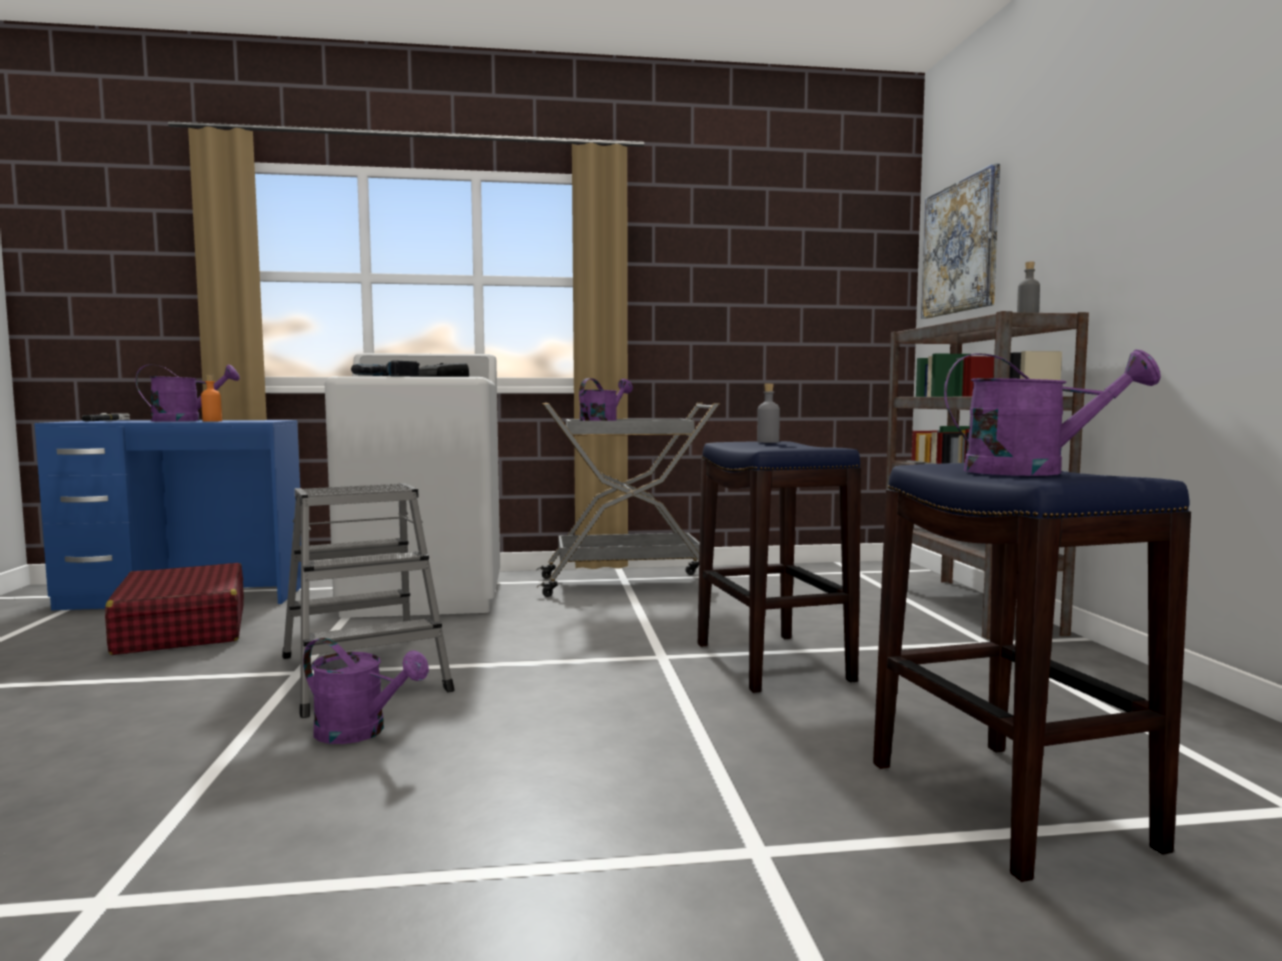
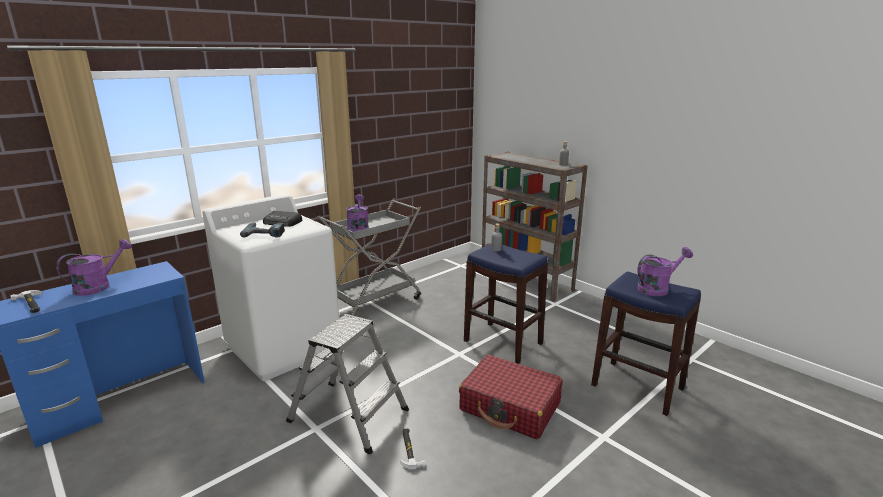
camera: 35 degrees left, 15 degrees up
(182, 630) = (182, 426): red suitcase -> red suitcase (510, 407)
(212, 421) = (130, 284): orange bottle -> none
(360, 732) = (410, 450): purple watering can -> hammer
(960, 247) = (506, 108): picture -> none

